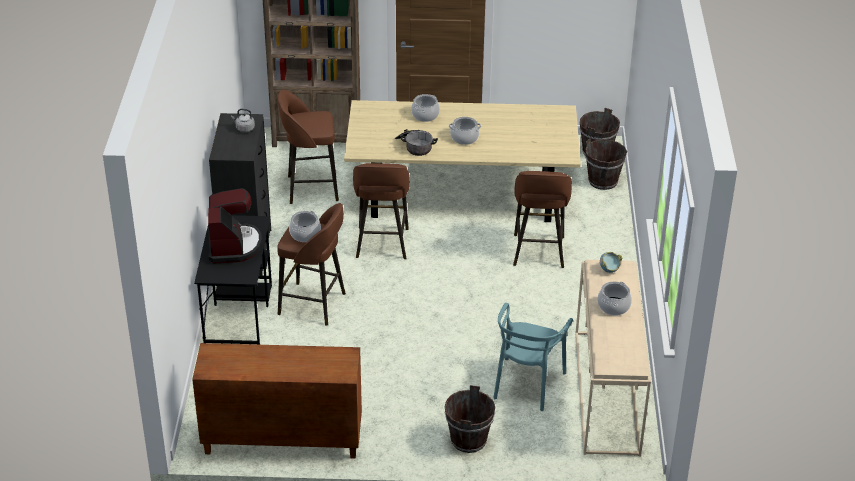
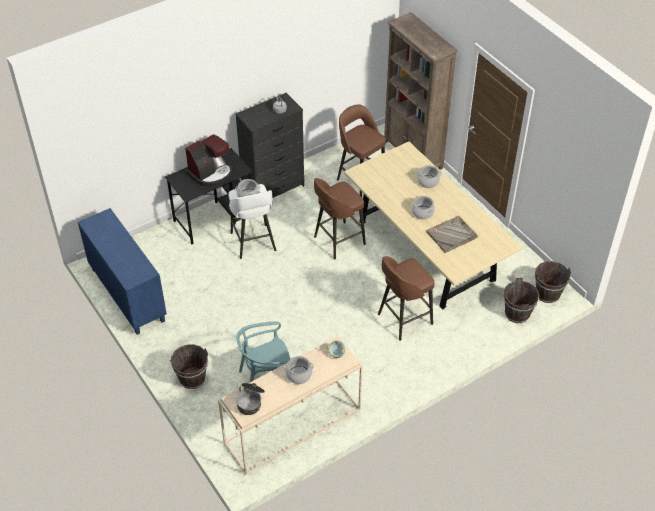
camera: 55 degrees right, 10 degrees up
(281, 440) = (127, 295): brown cabinet -> blue cabinet
(314, 304) = (253, 243): brown stool -> white stool
(414, 147) = (388, 195): cooking pot -> cooking pot (250, 401)
(515, 135) = (452, 235): none -> grey tray

